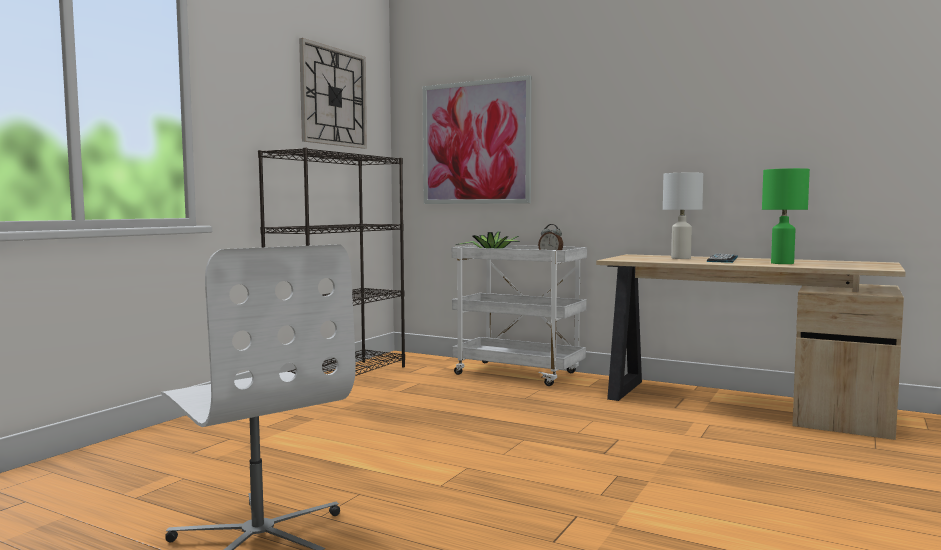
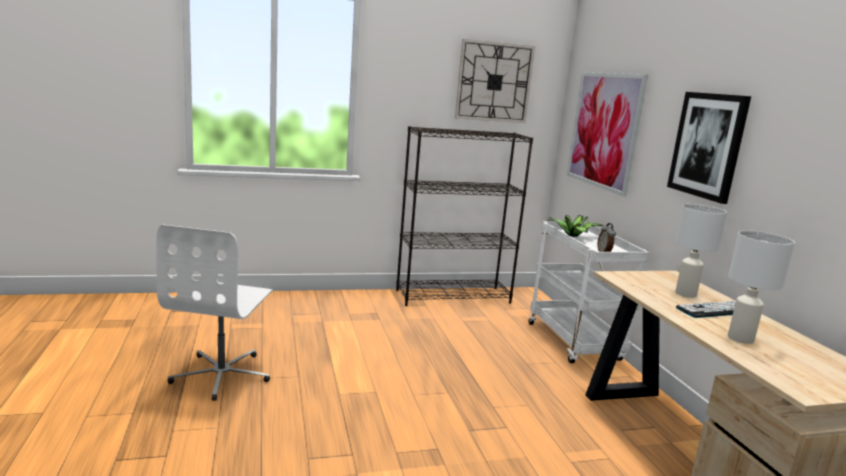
camera: 45 degrees right, 10 degrees up
(632, 129) = (707, 145): none -> picture
(781, 263) = (740, 338): green table lamp -> white table lamp

